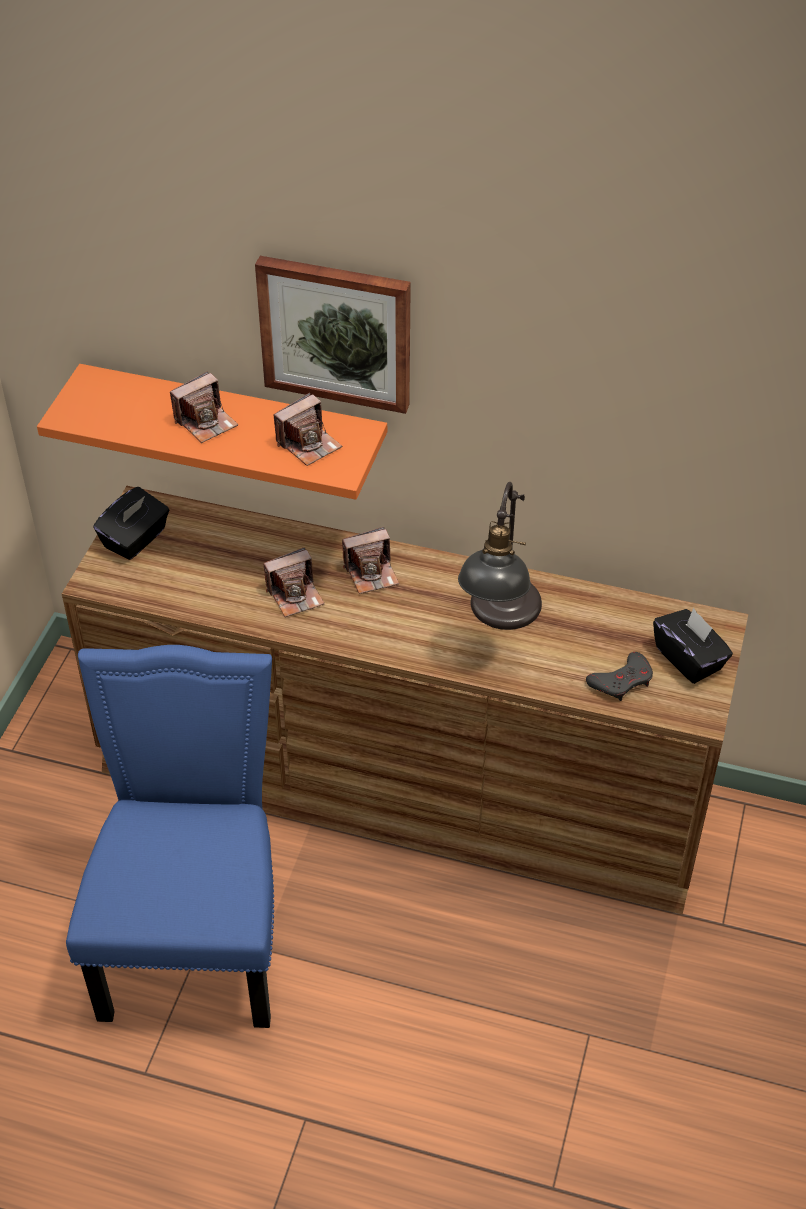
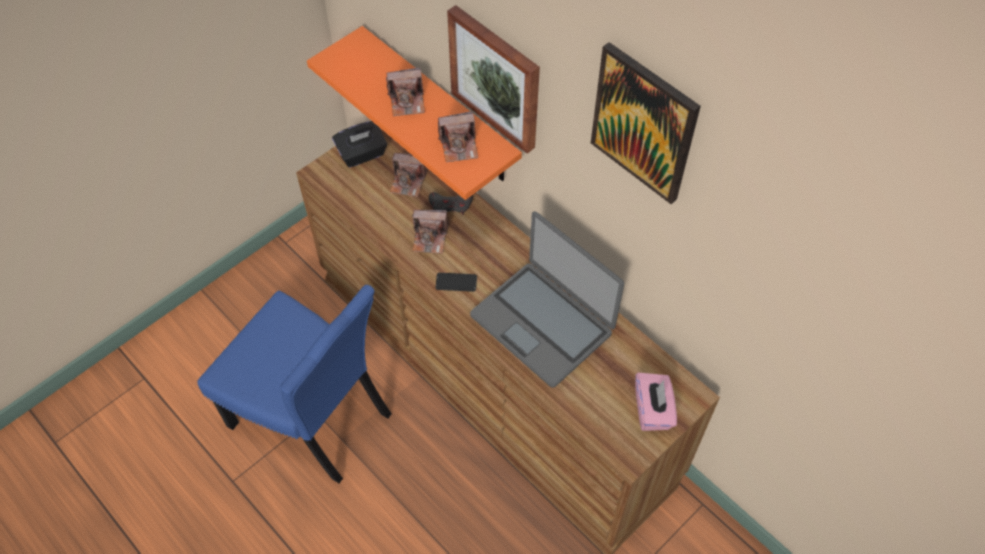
camera: 30 degrees right, 10 degrees up
(195, 939) = (310, 414): blue chair -> blue chair turned 90 degrees clockwise
(364, 628) = (456, 282): none -> phone
(371, 573) = (487, 245): camera -> camera (408, 182)
(500, 626) = (542, 323): grey table lamp -> laptop
(583, 284) = (644, 123): none -> picture
(622, 681) = (595, 403): grey game controller -> grey game controller (451, 205)
(689, 659) = (652, 410): black tissue box -> pink tissue box

